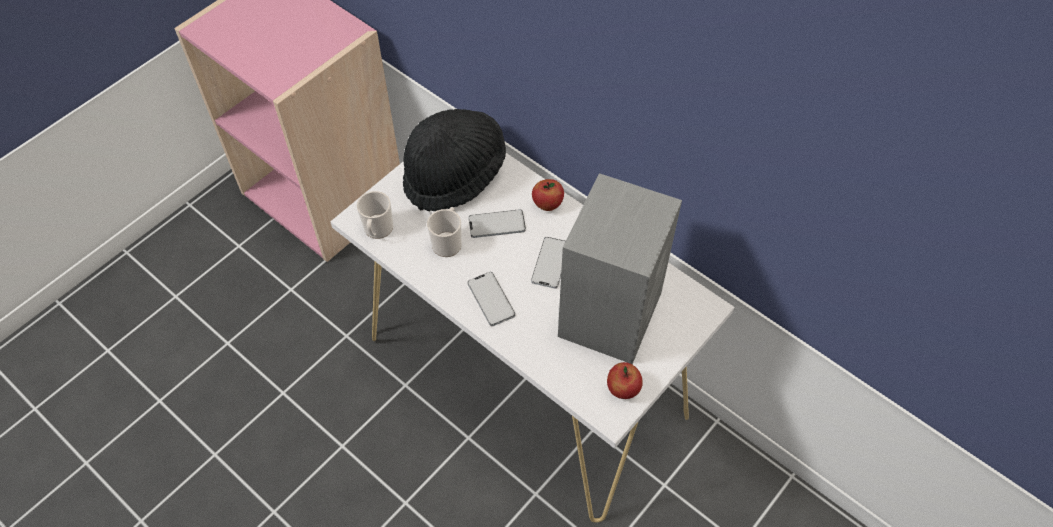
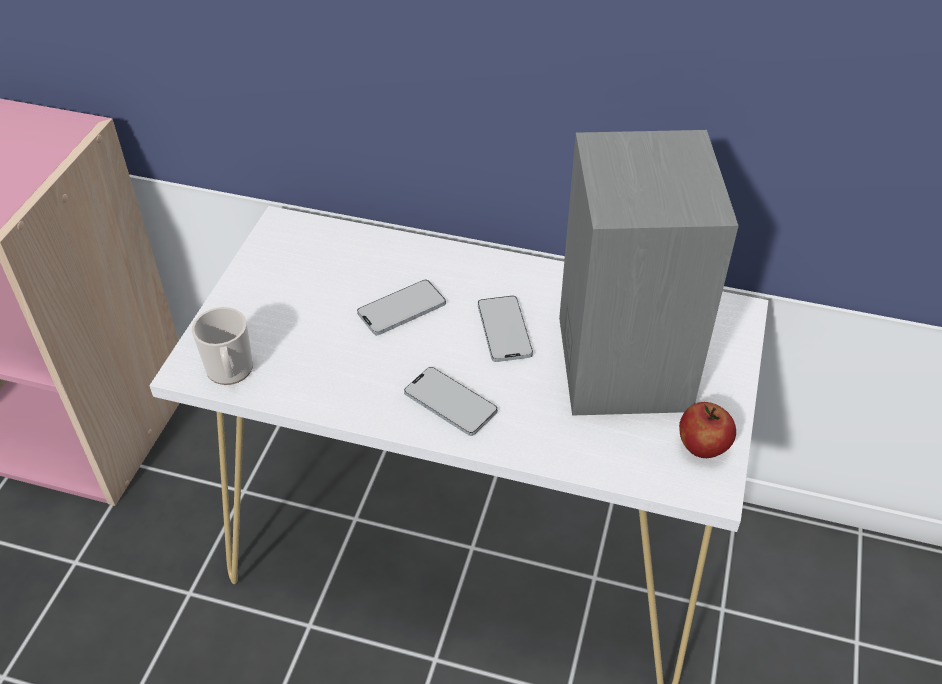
camera: 25 degrees left, 10 degrees down
(448, 242) = (345, 352): mug -> none
(454, 174) = (306, 269): black hat -> none
(547, 204) = (456, 264): apple -> none

